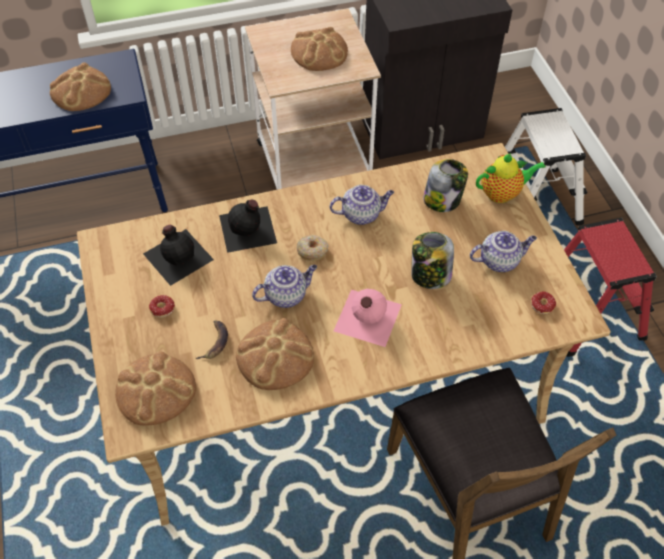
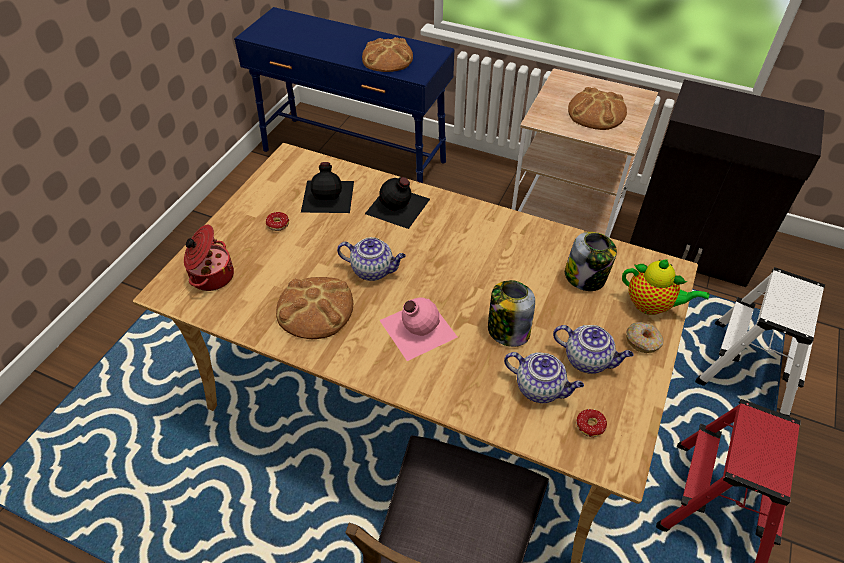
camera: 40 degrees right, 5 degrees down
(155, 391) = (211, 276): bread -> cooking pot
(215, 342) = (286, 270): banana -> none
(312, 251) = (429, 251): donut -> donut (643, 341)
(361, 214) = (500, 247): teapot -> teapot (540, 388)

